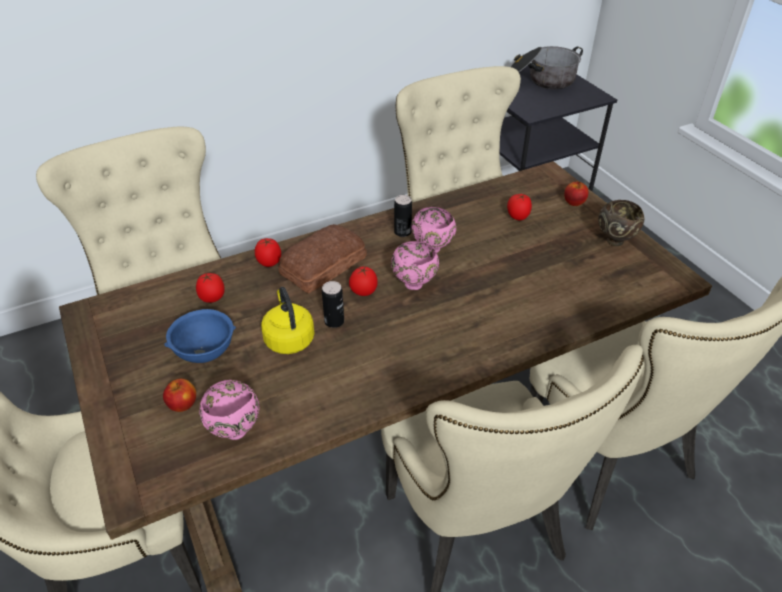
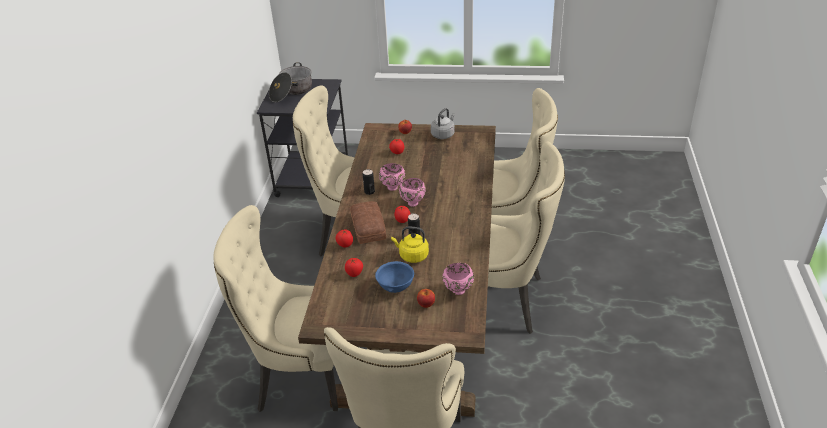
camera: 55 degrees left, 5 degrees down
(615, 240) = (443, 134): brown bowl -> grey kettle

